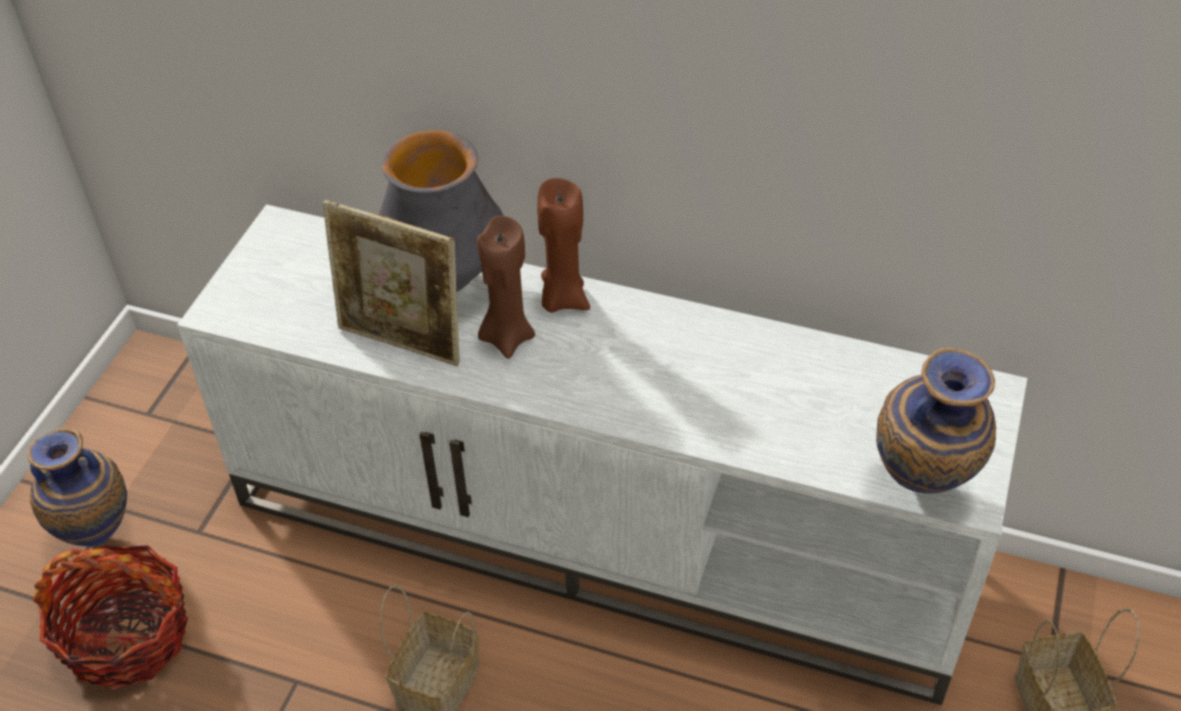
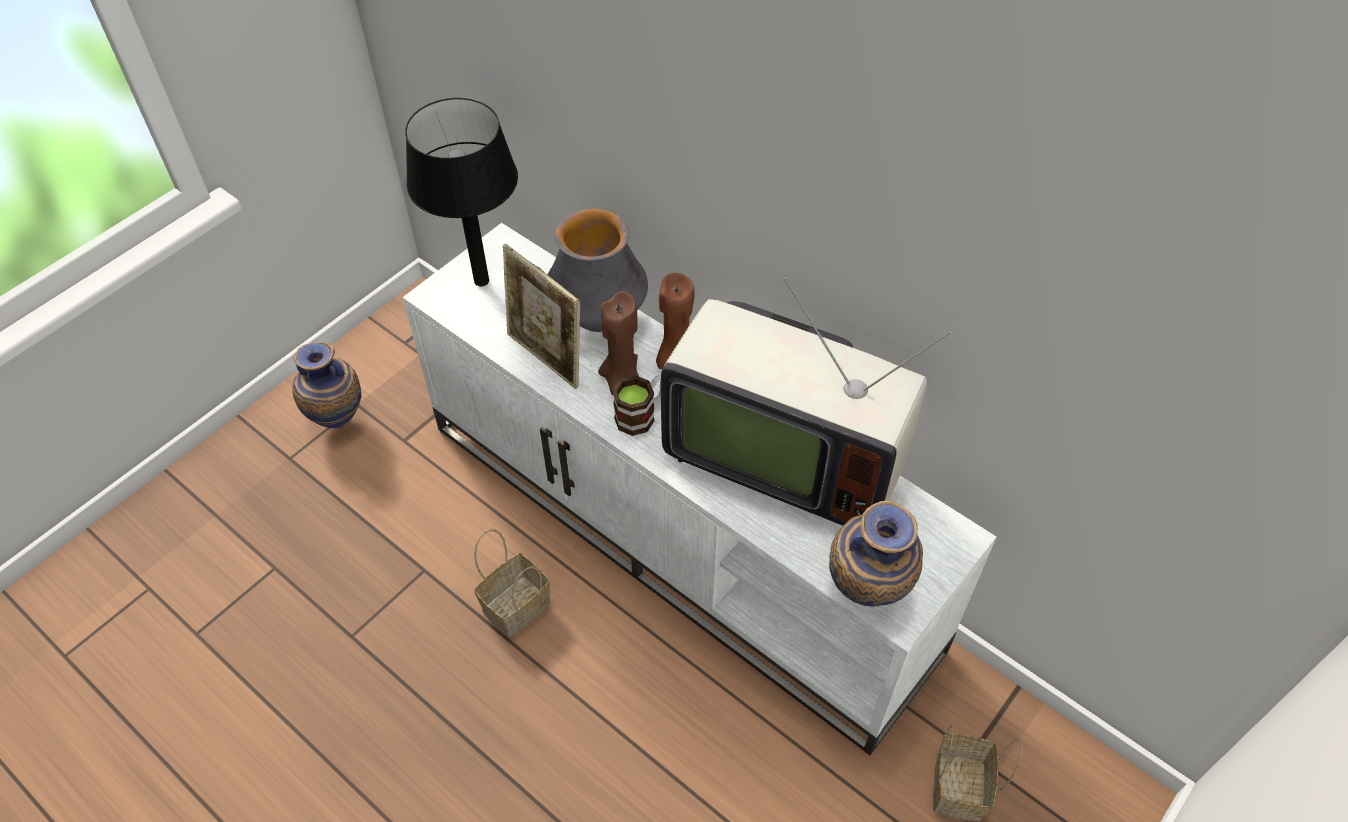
camera: 20 degrees right, 5 degrees up
(128, 637) = (329, 499): basket -> none
(273, 277) = (481, 281): none -> black table lamp
(553, 371) = (641, 414): none -> mug
(745, 364) = (783, 454): none -> television

